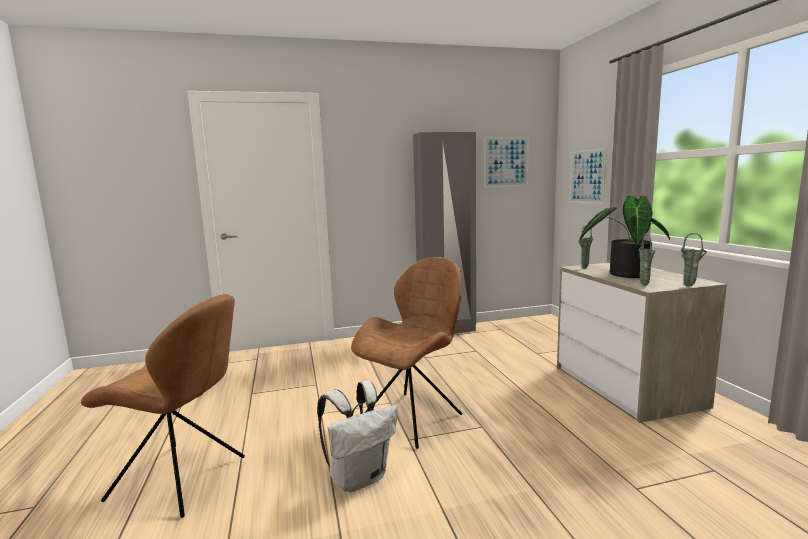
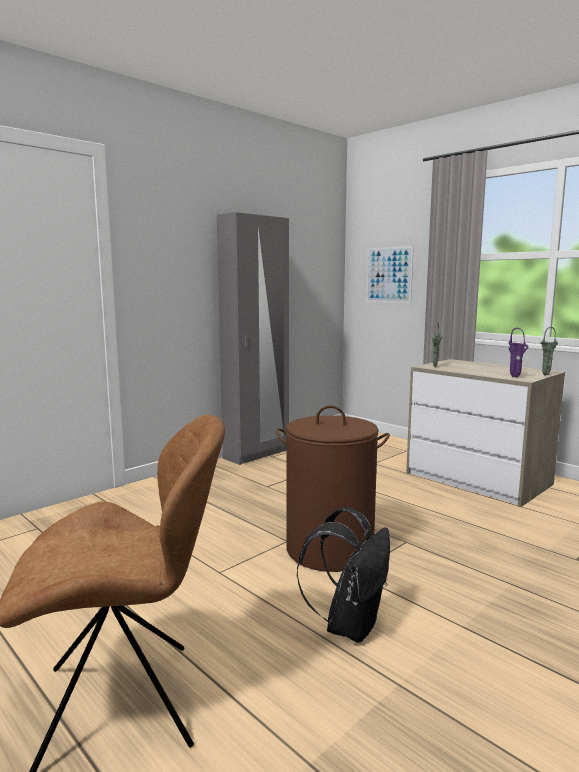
camera: 30 degrees left, 0 degrees up
(359, 477) = (350, 625): white backpack -> black backpack
(413, 417) = (330, 549): brown chair -> brown laundry basket
(506, 162) = (304, 255): picture -> none
(624, 274) = (478, 369): potted plant -> none
(645, 285) = (516, 377): green vase -> purple vase

